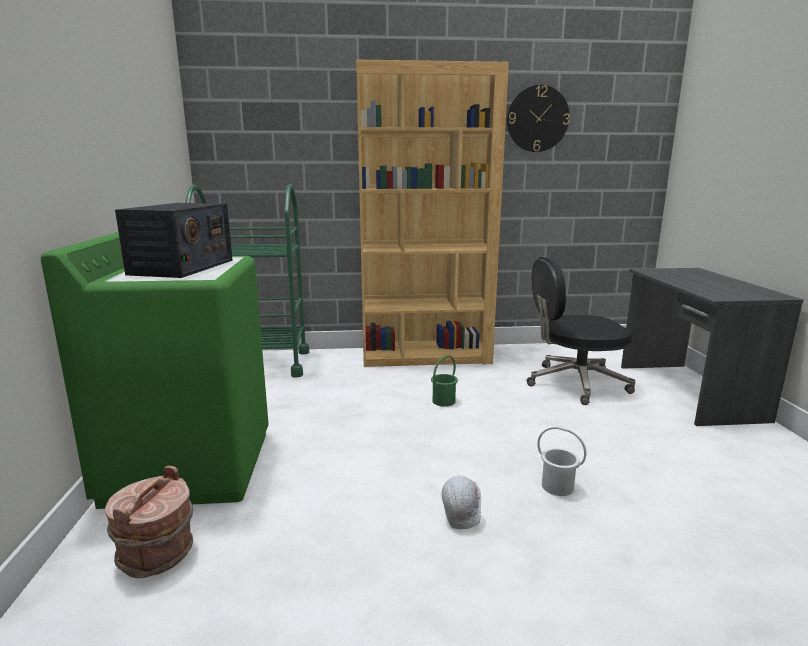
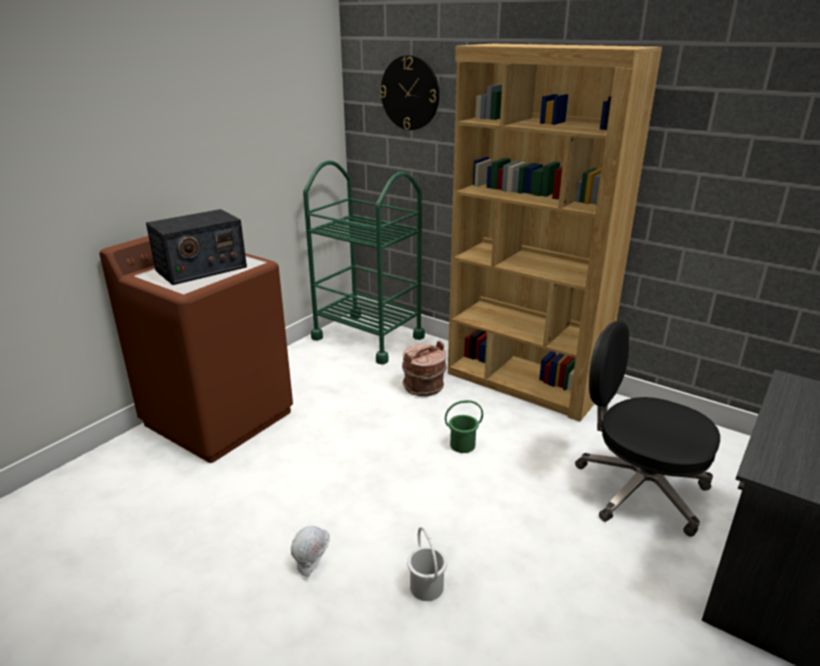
camera: 40 degrees right, 10 degrees up
(157, 554) = (134, 476): brown bucket -> brown bucket (424, 387)
(190, 465) = (219, 417): green washing machine -> brown washing machine
(537, 119) = (725, 114): wall clock -> wall clock (410, 93)

